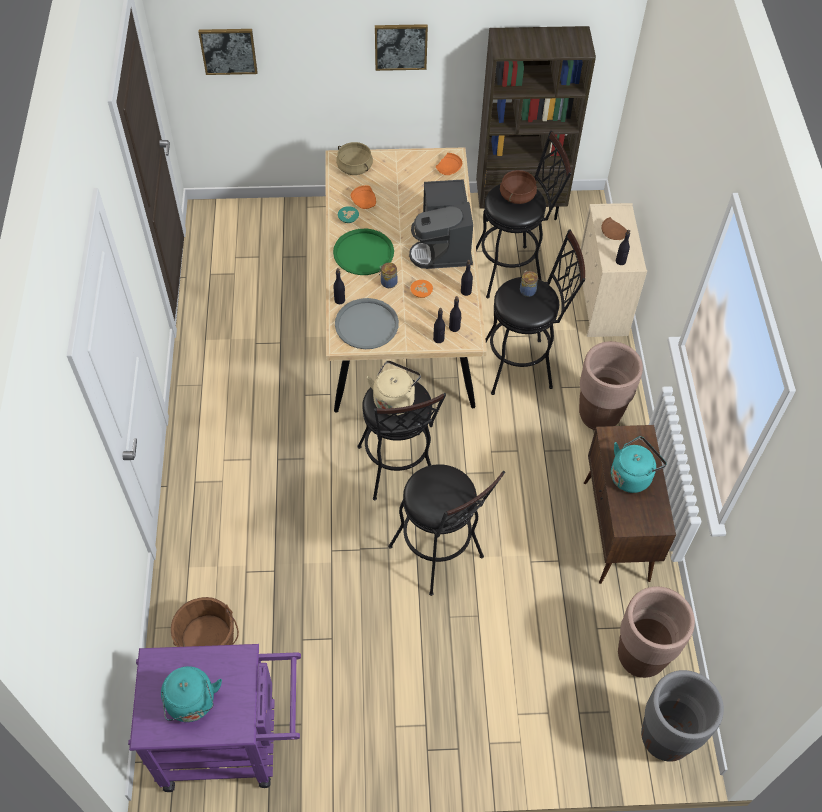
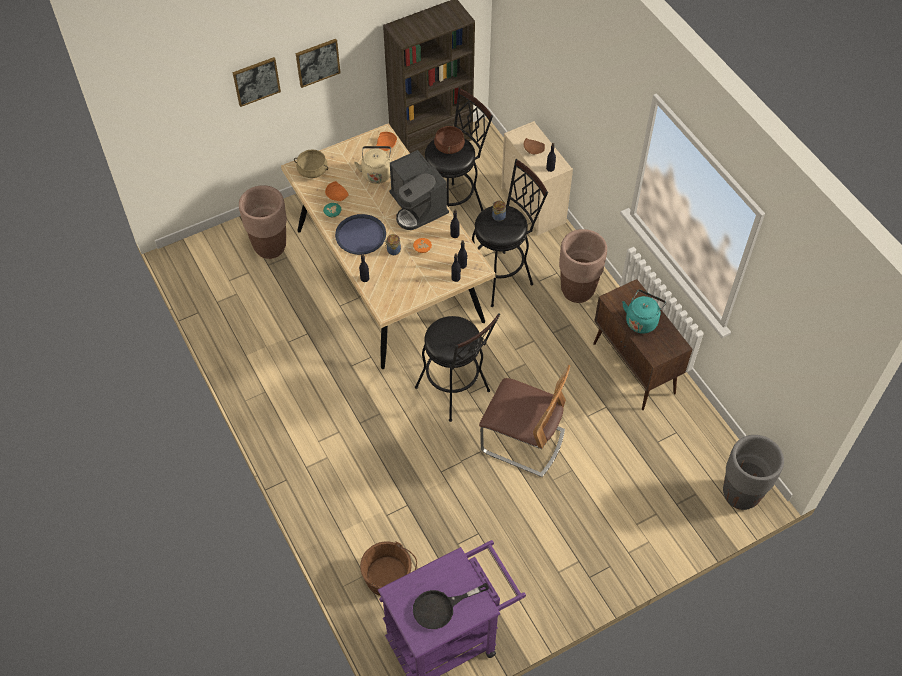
camera: 25 degrees left, 0 degrees up
(192, 704) = (440, 607): turquoise kettle -> black frying pan
(228, 51) = (182, 113): picture -> picture (256, 81)
(363, 253) = (360, 235): green tray -> blue tray
(366, 324) = (396, 288): grey tray -> none
(394, 399) = (449, 335): beige kettle -> beige kettle (376, 173)
(440, 557) = (522, 441): black stool -> chair
(640, 657) = (696, 448): brown planter -> brown planter (270, 247)

